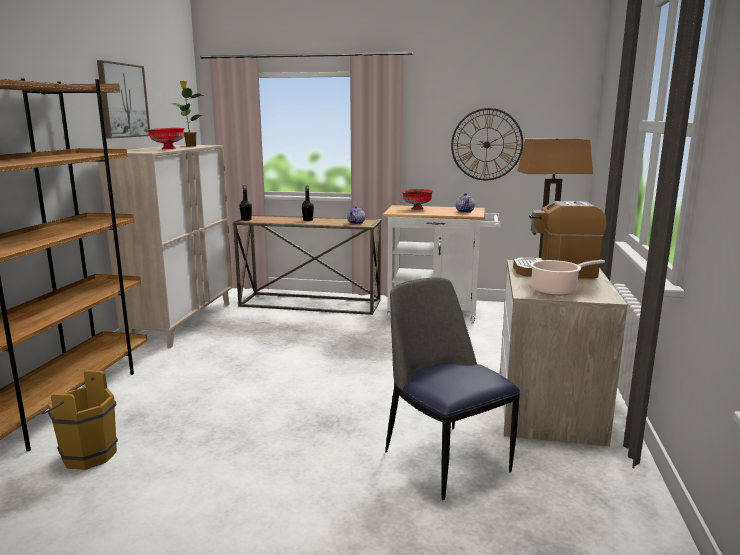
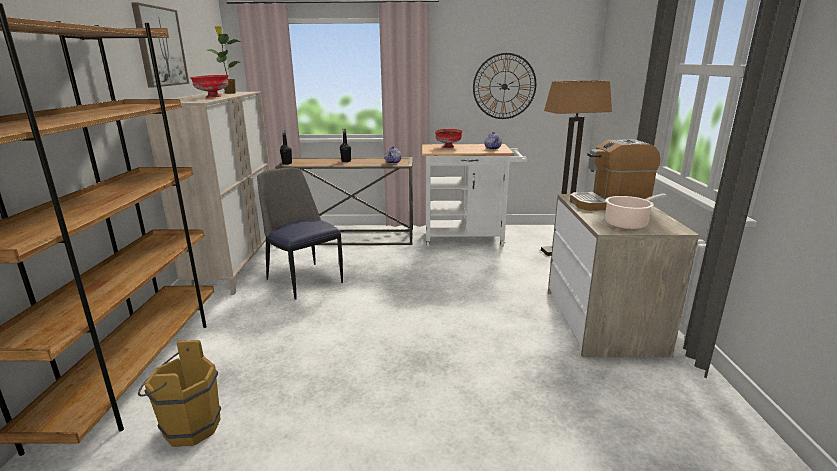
camera: 10 degrees left, 5 degrees up
(445, 459) = (542, 387): chair -> chair (304, 280)

